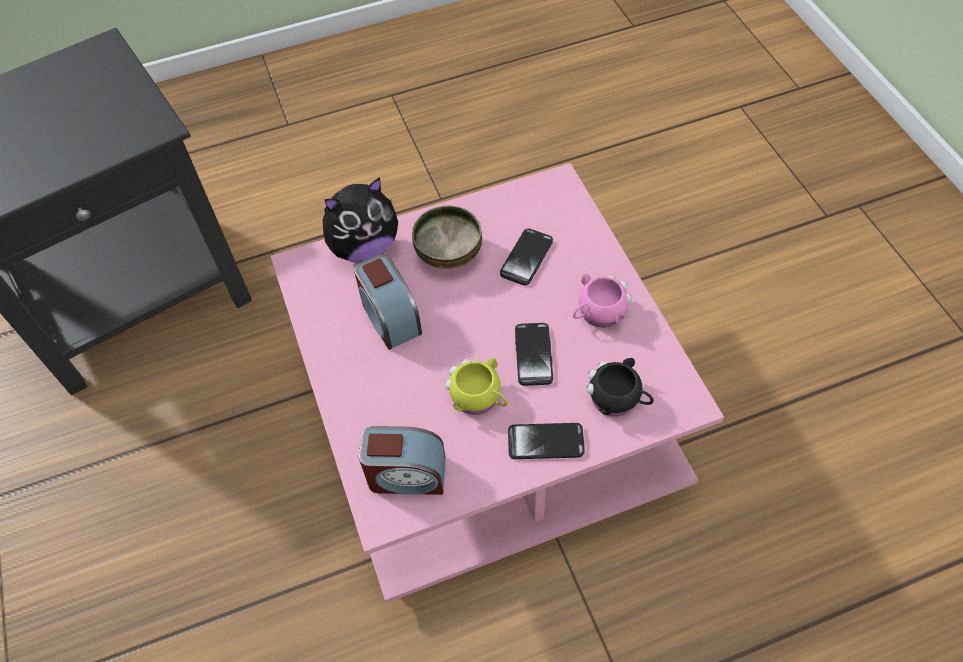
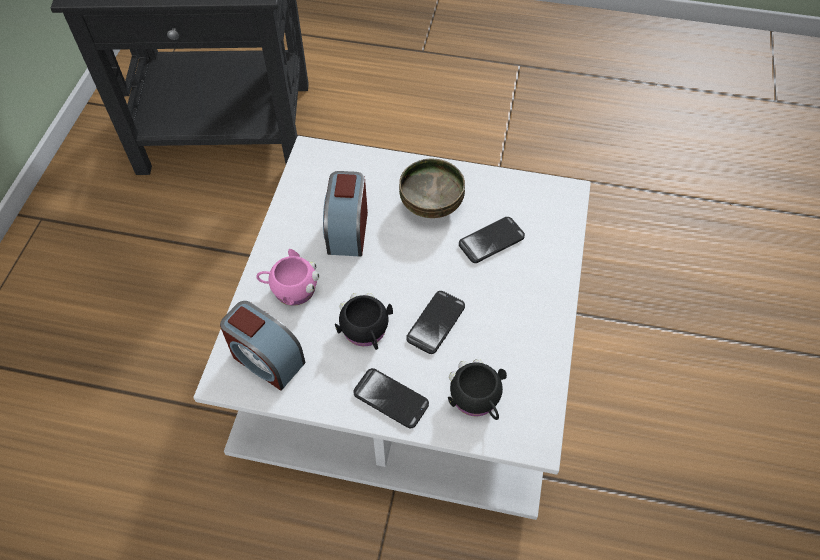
camera: 30 degrees right, 0 degrees up
(364, 247) = (370, 165): plush toy -> none
(479, 398) = (366, 332): yellow mug -> black mug
(488, 411) = (414, 357): pink coffee table -> white coffee table
(598, 313) = (516, 319): pink mug -> pink mug (290, 289)

